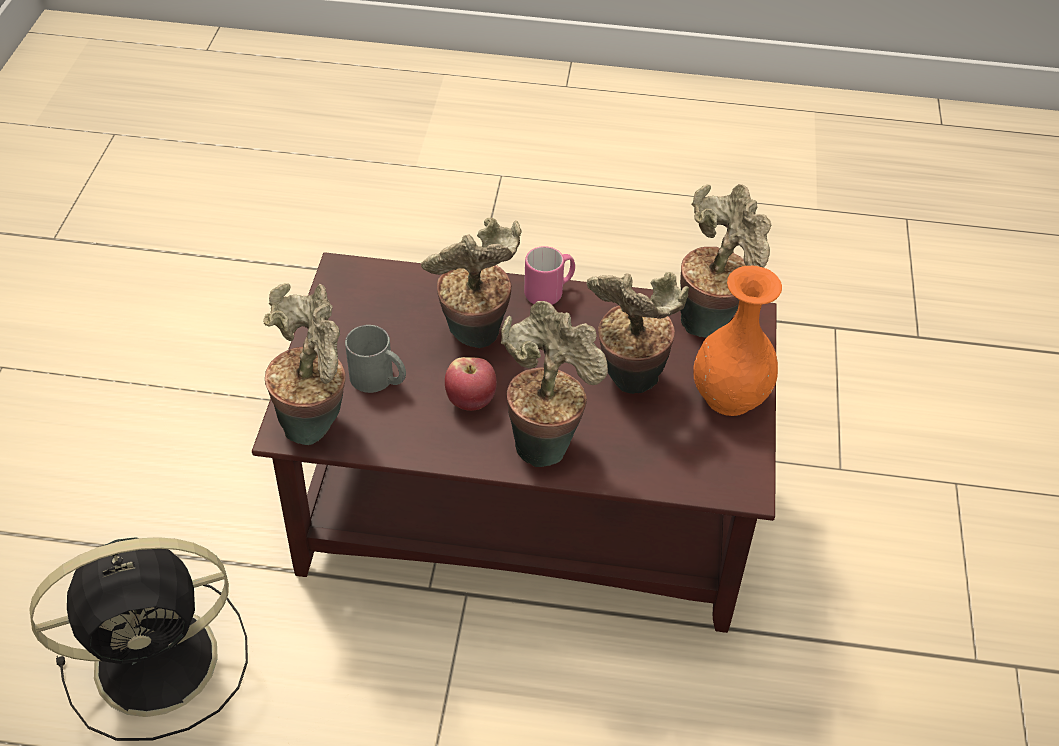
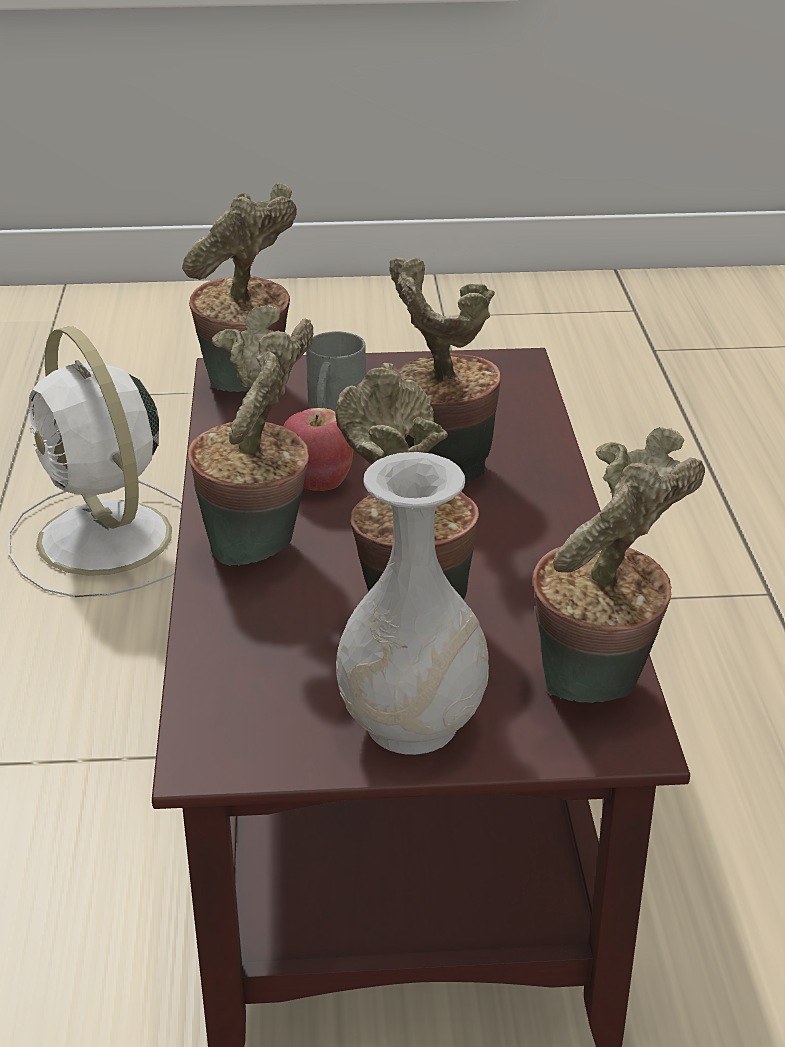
camera: 80 degrees right, 15 degrees down
(162, 659) = (107, 541): black fan -> white fan
(549, 292) = (567, 519): pink mug -> none
(730, 396) = (413, 725): orange vase -> white vase

